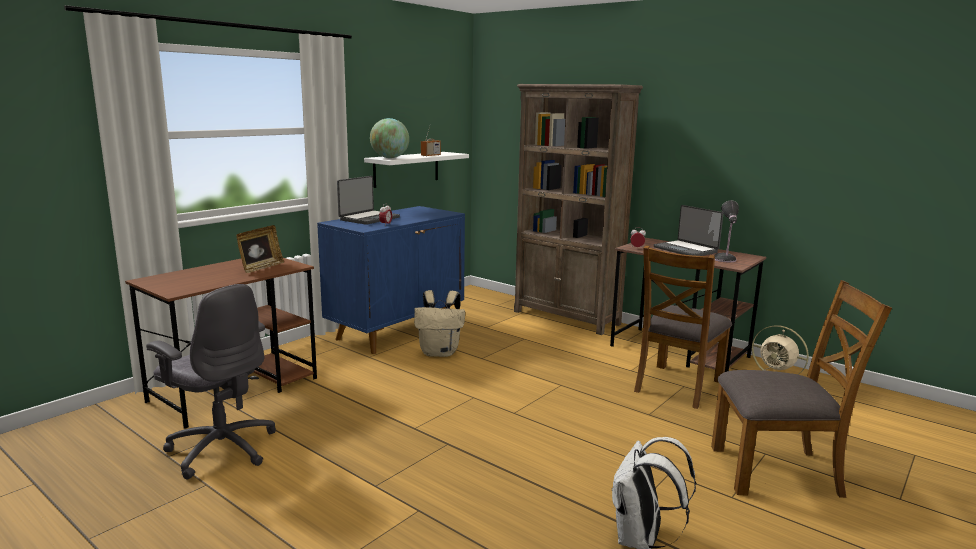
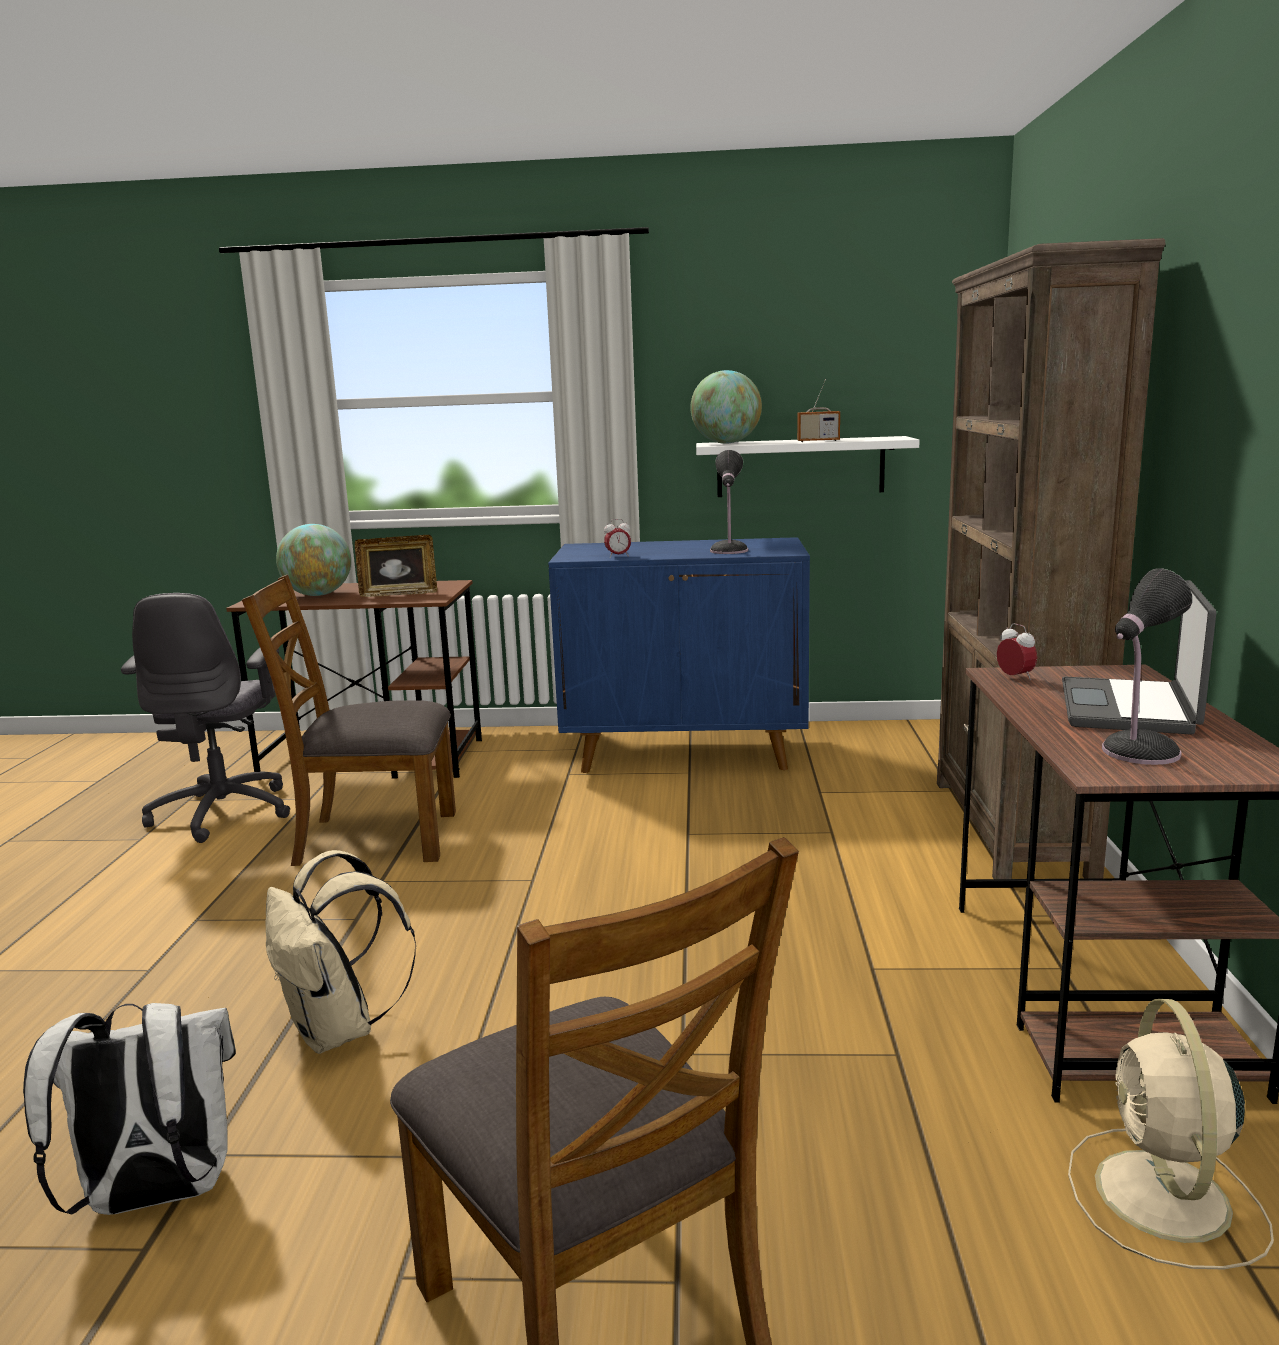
camera: 55 degrees right, 0 degrees up
(203, 278) = (318, 595): none -> globe
(369, 218) = (639, 546): laptop -> none
(424, 216) = (728, 551): none -> table lamp
(440, 352) = (658, 802): beige backpack -> beige backpack (339, 1030)
(677, 386) = (884, 1045): brown chair -> brown chair (374, 838)

